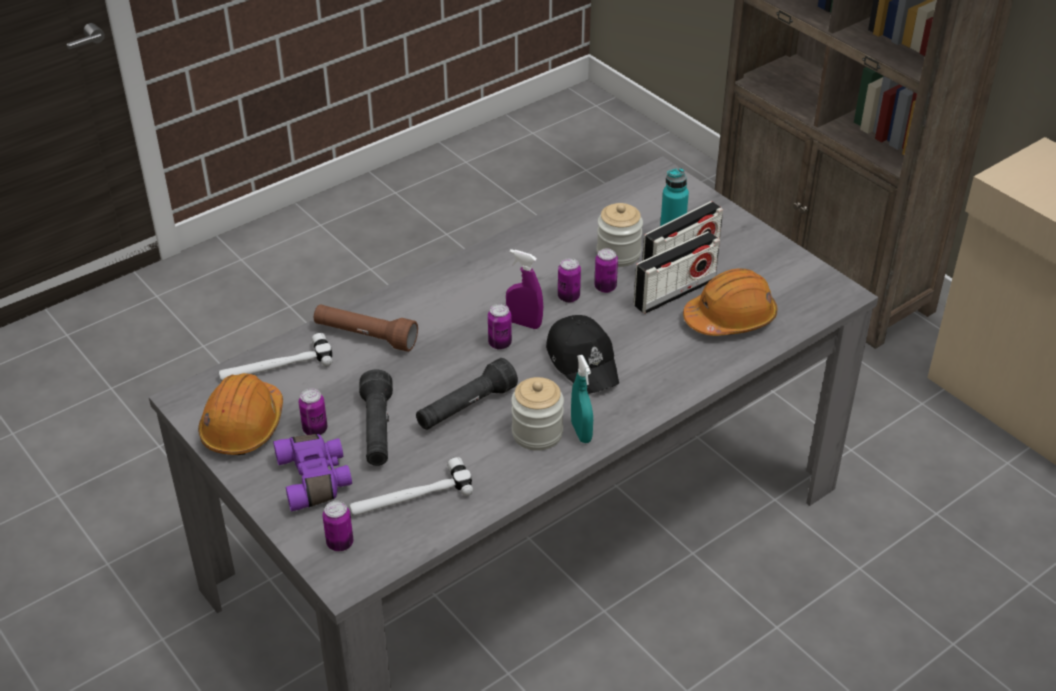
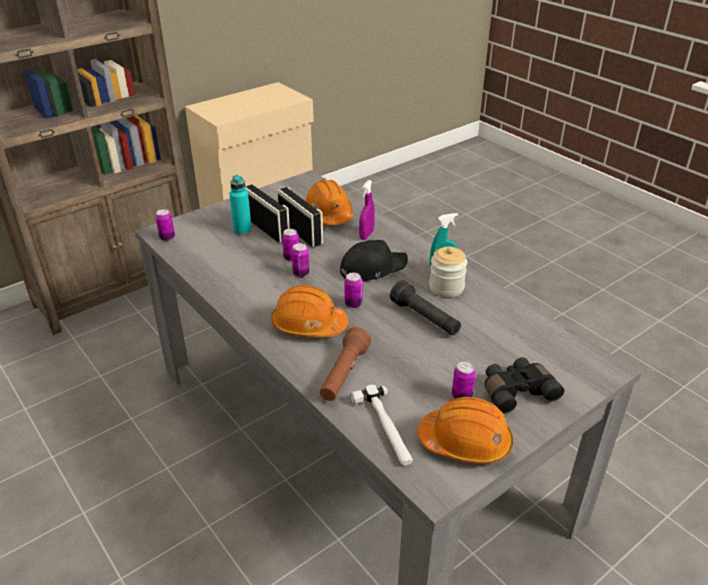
camera: 90 degrees left, 5 degrees down
(316, 479) = (516, 391): purple binoculars -> black binoculars
(340, 543) = (577, 373): can -> can (167, 237)
(377, 430) = (456, 361): black flashlight -> none
(410, 496) = (520, 341): hammer -> none
(457, 307) = (308, 325): none -> orange hard hat
(524, 323) = (330, 293): purple spray bottle -> purple spray bottle (366, 235)
(618, 254) = (253, 252): jar -> none

